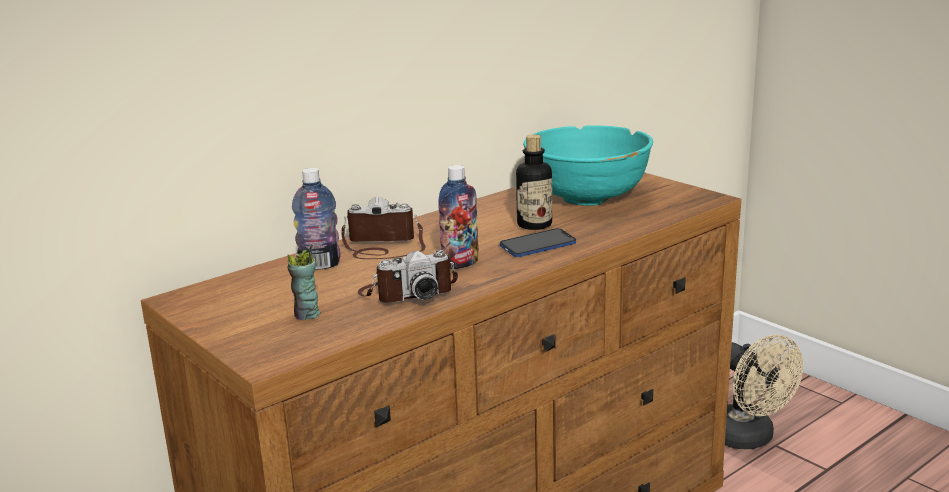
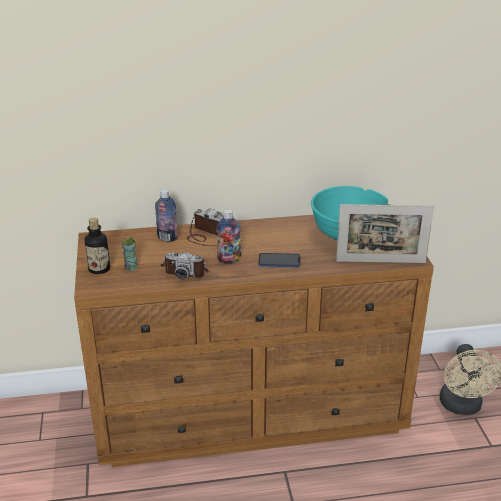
camera: 30 degrees right, 10 degrees up
(534, 225) = (295, 246): bottle -> bottle (99, 269)
(673, 210) = (380, 262): none -> picture frame

